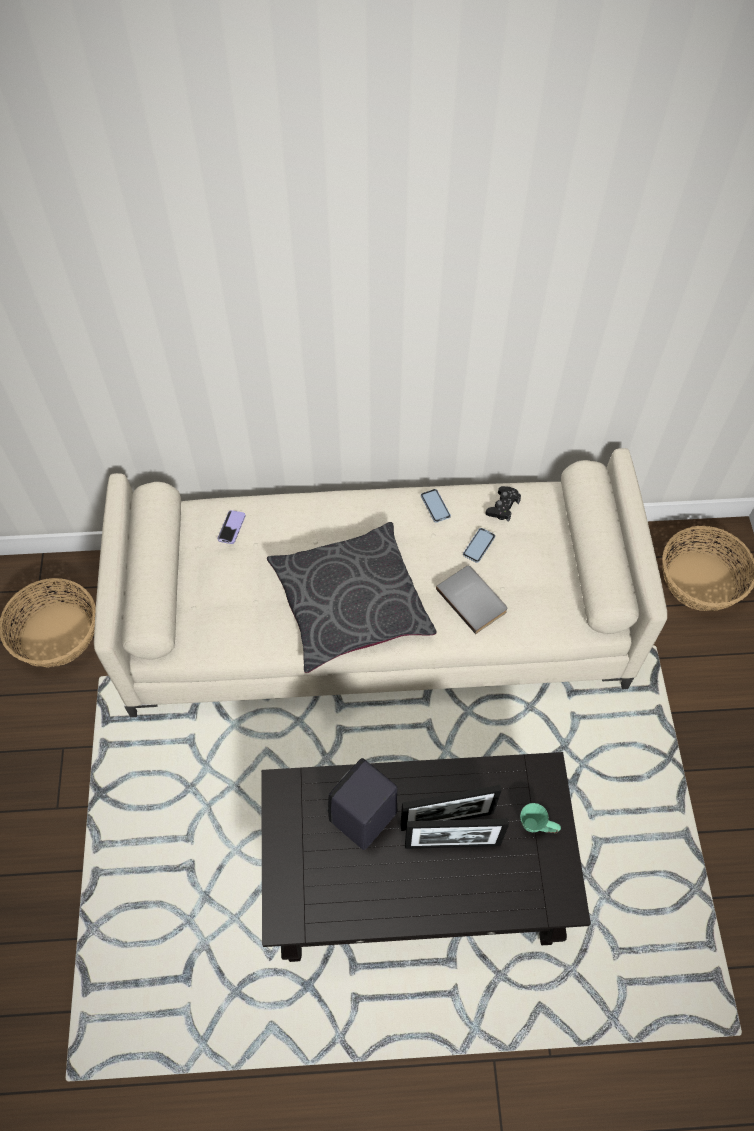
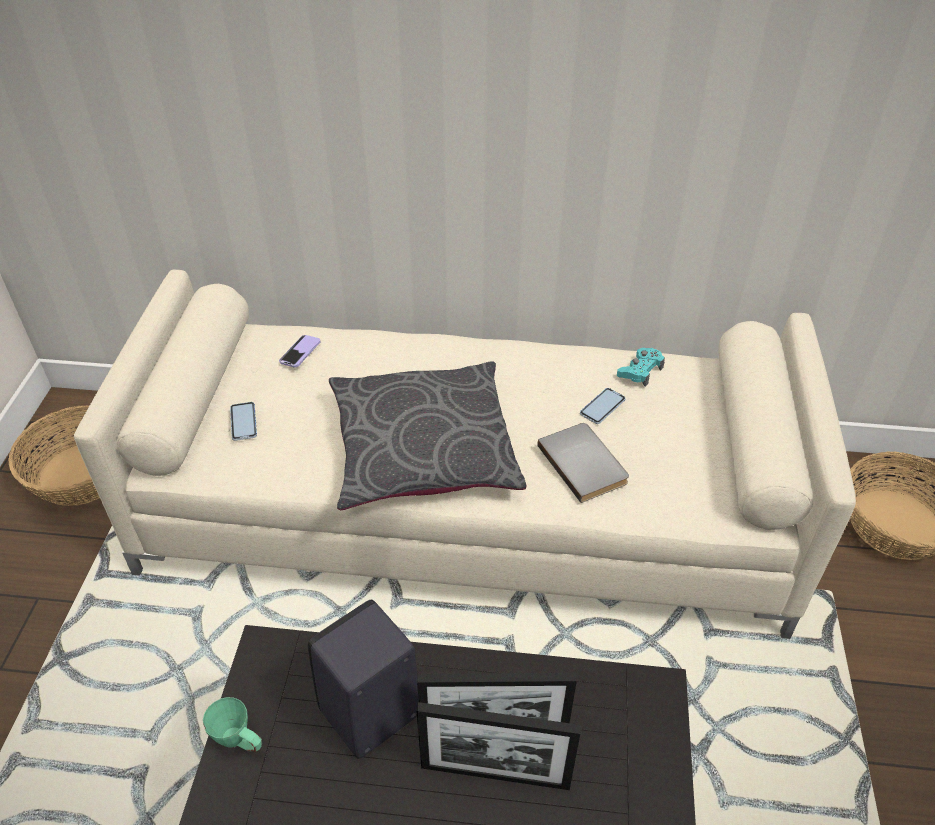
camera: 10 degrees right, 15 degrees down
(435, 506) = (554, 360): phone -> phone (243, 422)
(503, 506) = (640, 371): black game controller -> turquoise game controller
(537, 827) = (632, 771): green mug -> green mug (241, 742)

